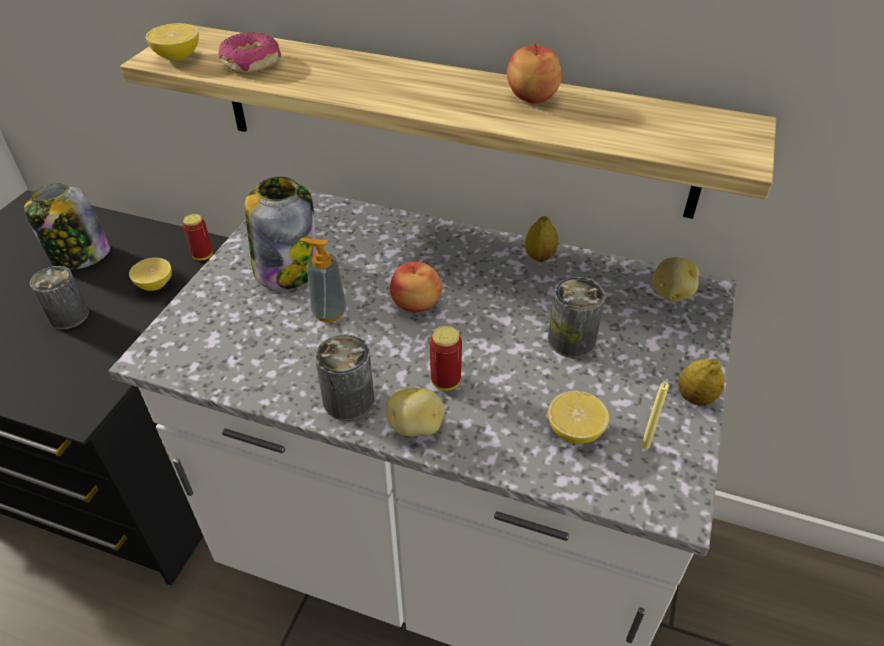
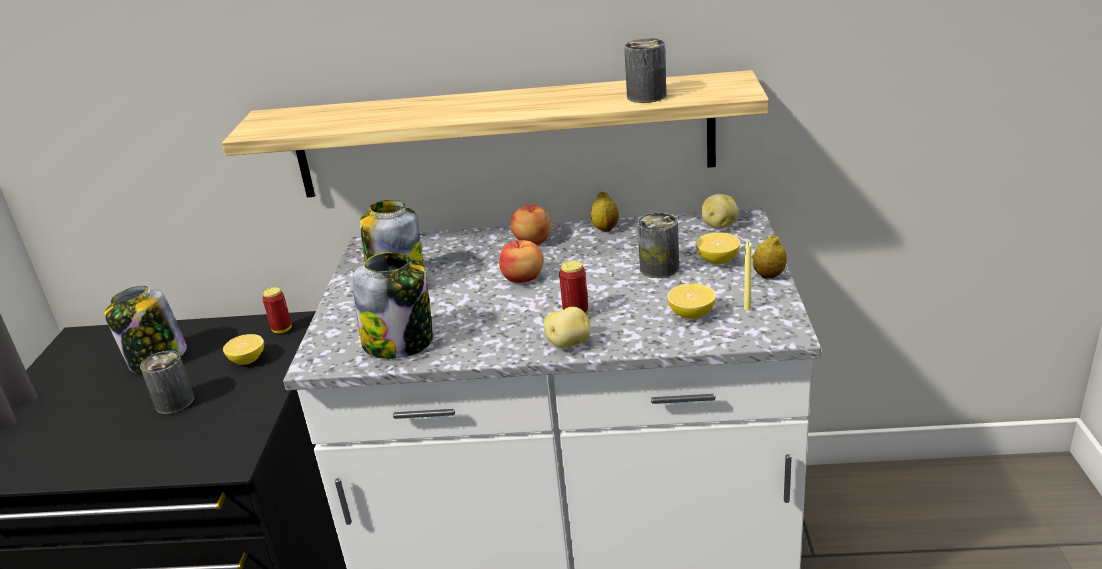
camera: 15 degrees left, 15 degrees down
(178, 57) = (268, 128): lemon -> lemon (718, 260)
(245, 357) = (400, 342): none -> jar
(252, 63) = (335, 119): donut -> none
(329, 312) = (453, 300): soap dispenser -> none
(348, 400) = (505, 343): can -> can (646, 96)
(531, 97) = (573, 93): apple -> apple (532, 241)

